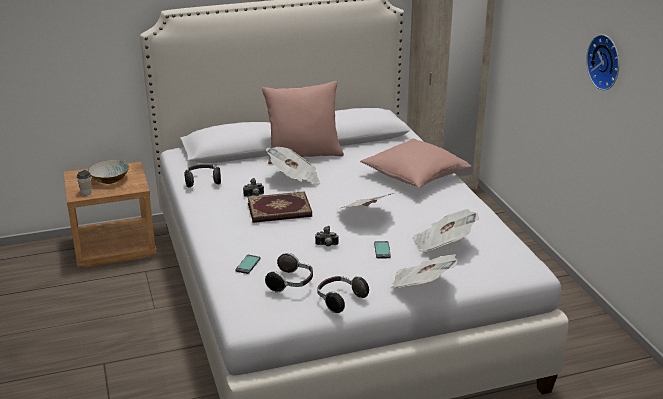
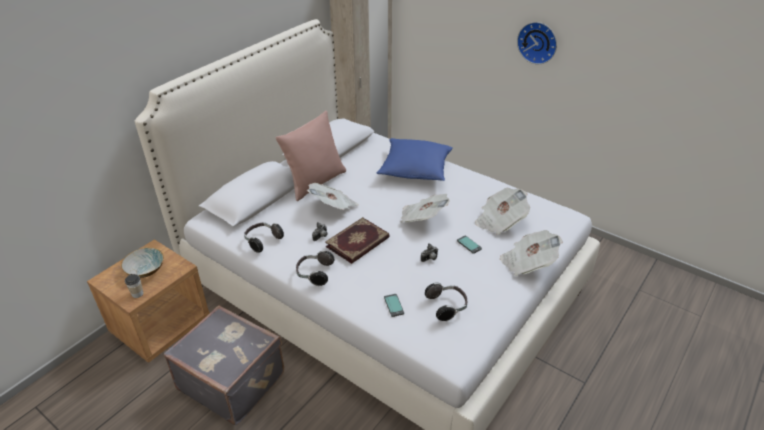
camera: 35 degrees left, 10 degrees up
(125, 308) = (232, 380): none -> grey suitcase
(340, 300) = (493, 303): headphones -> headphones (314, 274)
(414, 176) = (415, 169): pink pillow -> blue pillow

